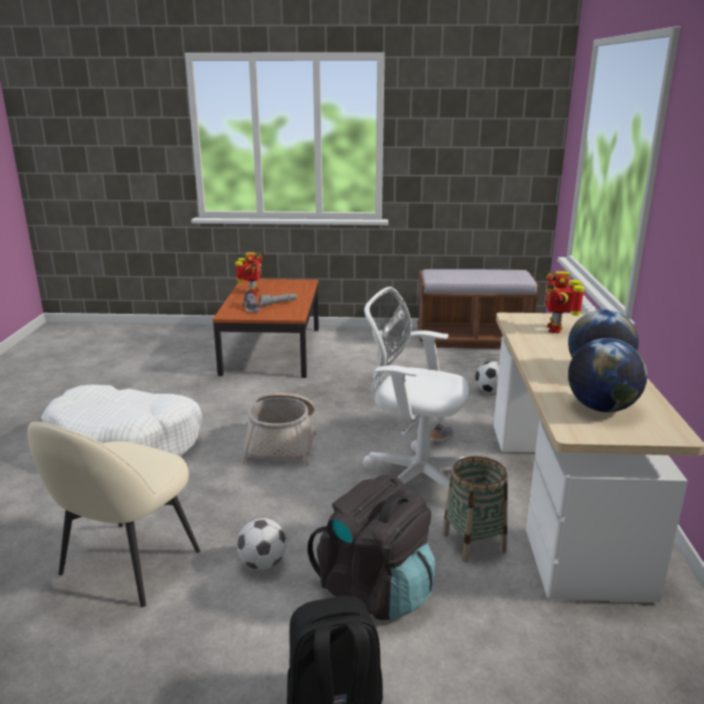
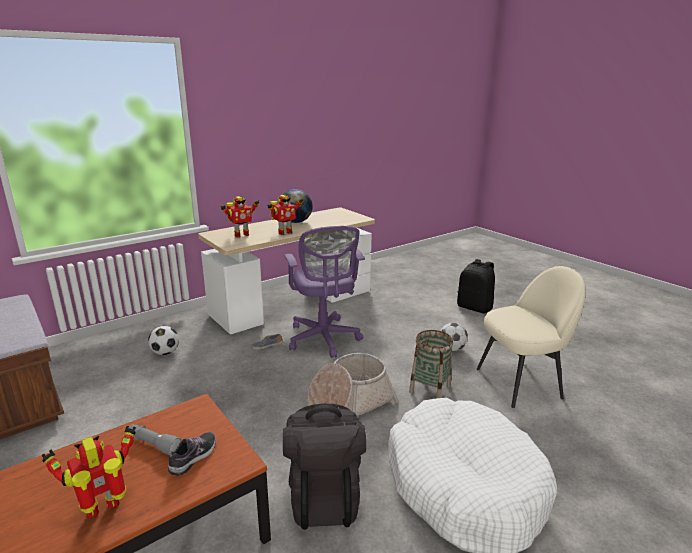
camera: 130 degrees left, 0 degrees up
(375, 590) = (419, 319): black backpack -> black backpack (324, 495)
(415, 477) = (324, 339): white office chair -> purple office chair
(473, 542) = (357, 311): basket -> basket (429, 389)
(539, 351) = (284, 233): none -> toy robot
(601, 408) = (334, 218): globe -> none

